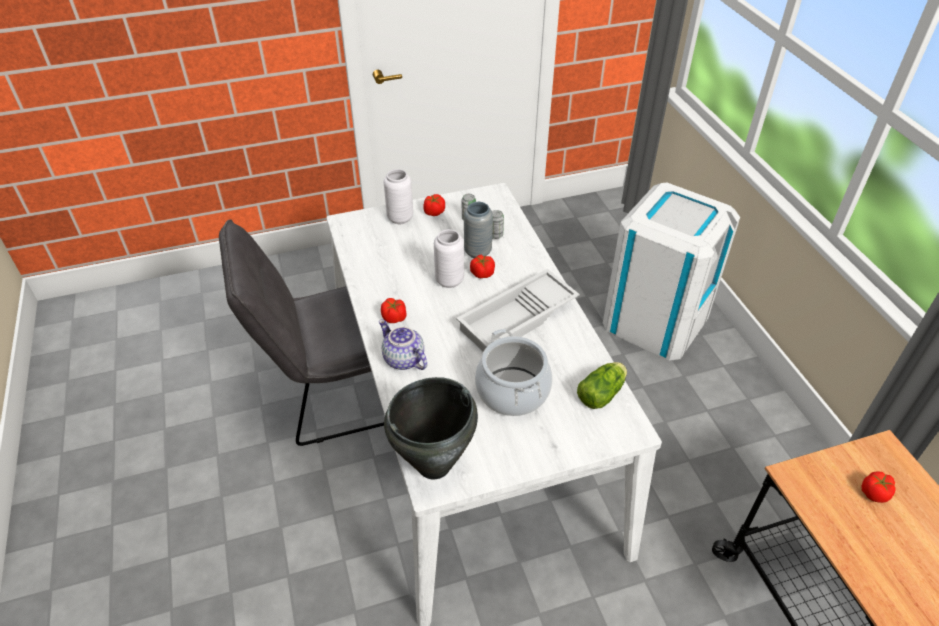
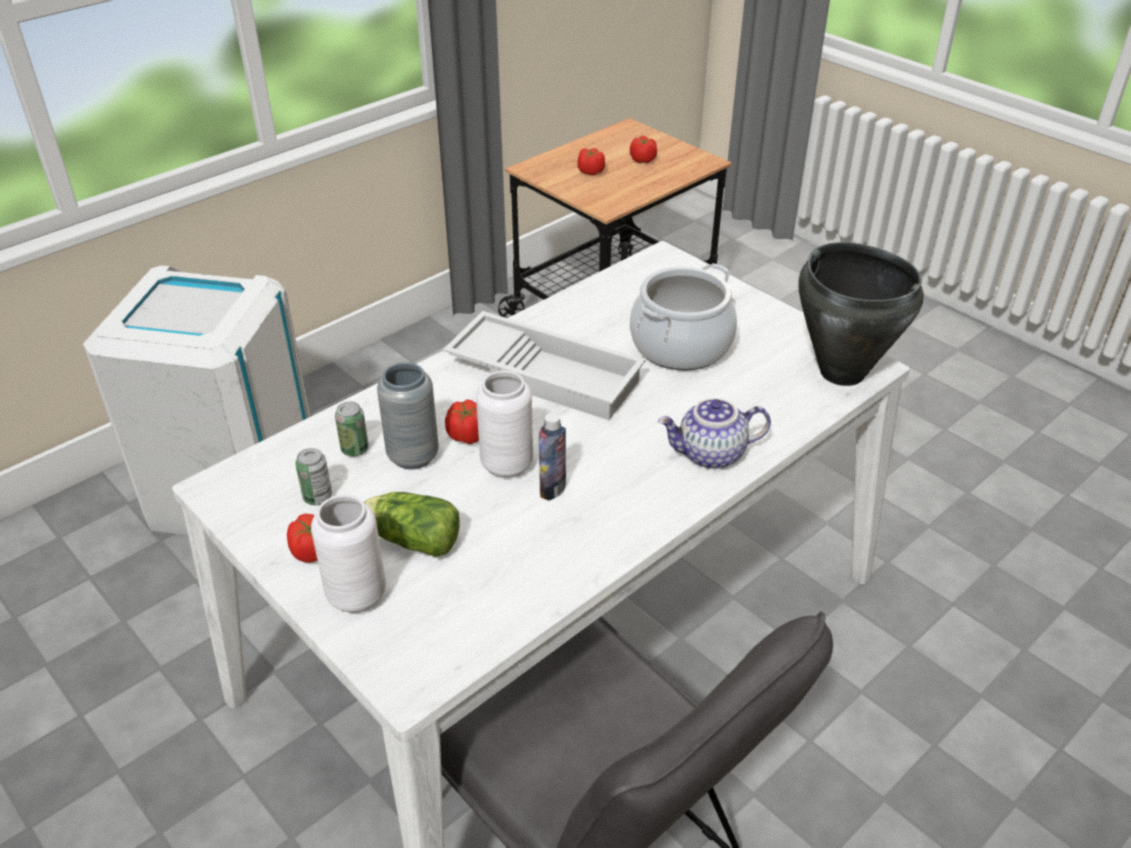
camera: 115 degrees left, 5 degrees down
(394, 318) = (635, 496): tomato -> tomato (642, 160)
(402, 359) = (711, 455): teapot -> teapot turned 60 degrees clockwise
(421, 291) = (552, 489): none -> bottle
(602, 393) = (625, 284): lettuce -> lettuce (410, 539)

